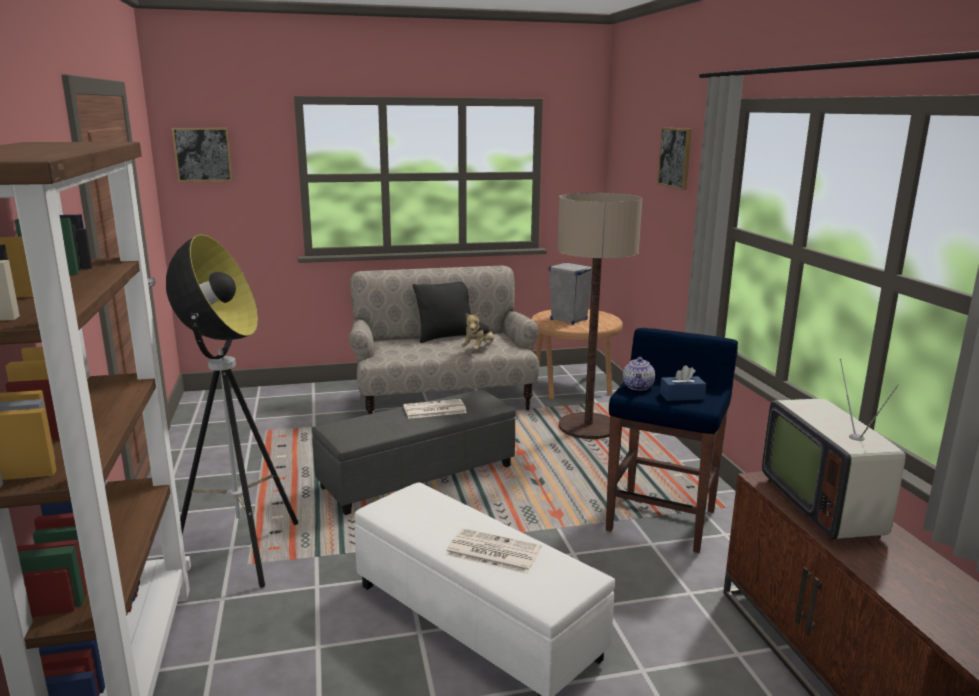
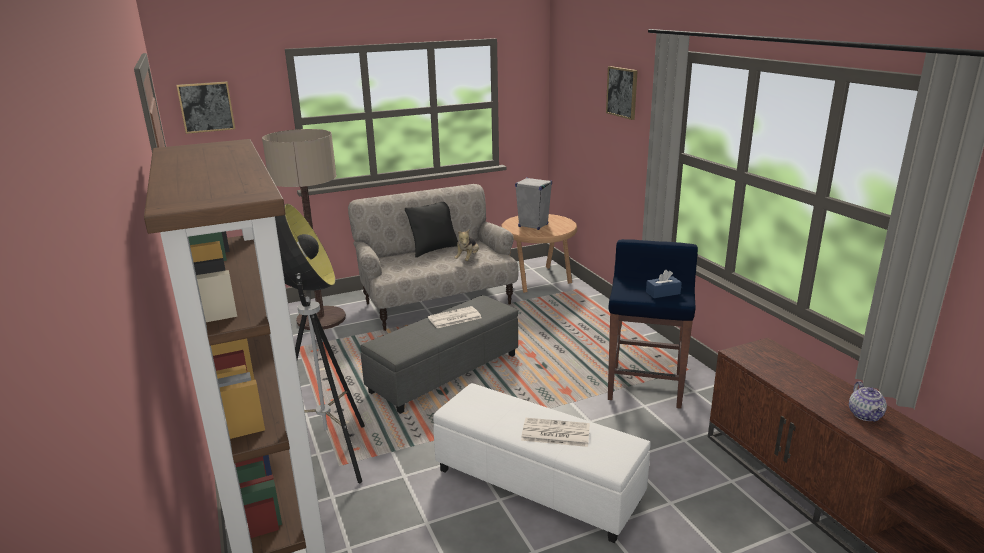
camera: 10 degrees left, 5 degrees up
(588, 427) = (563, 314): floor lamp -> floor lamp (321, 319)
(638, 387) = (627, 288): teapot -> teapot (865, 415)
(825, 506) = (786, 369): television -> none

